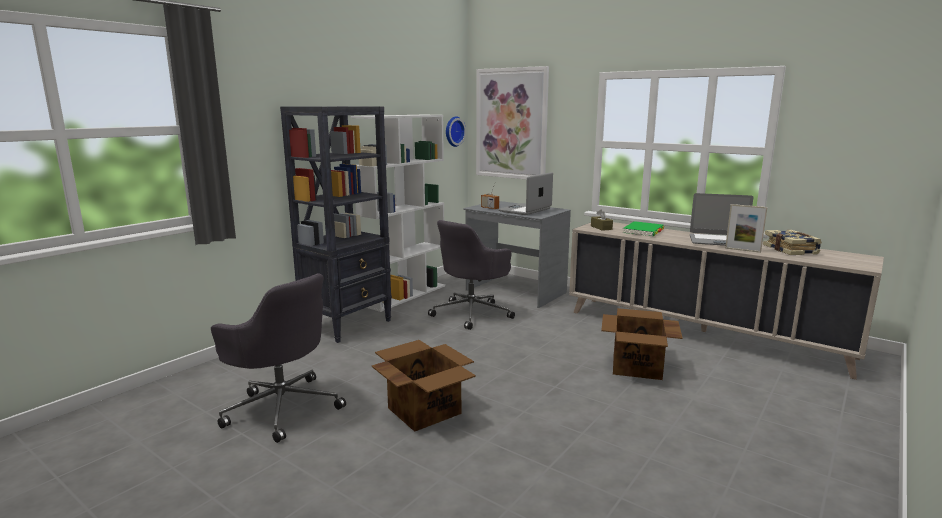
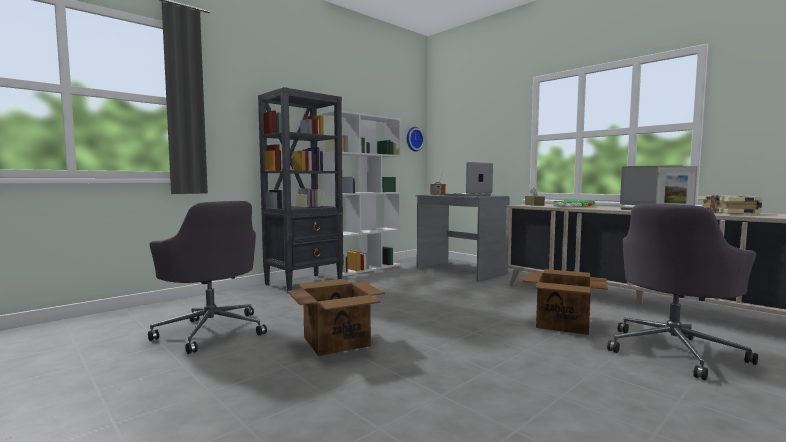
camera: 10 degrees right, 10 degrees down
(472, 313) = (415, 281): grey office chair -> grey office chair (674, 351)
(511, 124) = (461, 130): picture -> none

